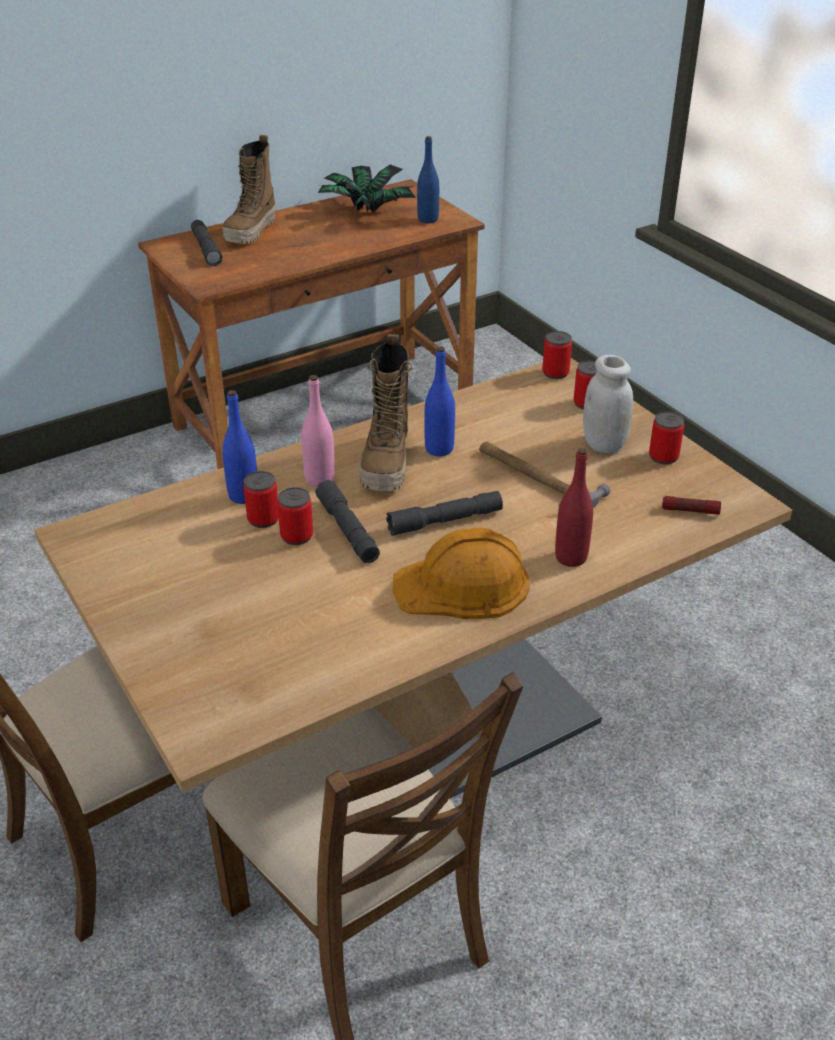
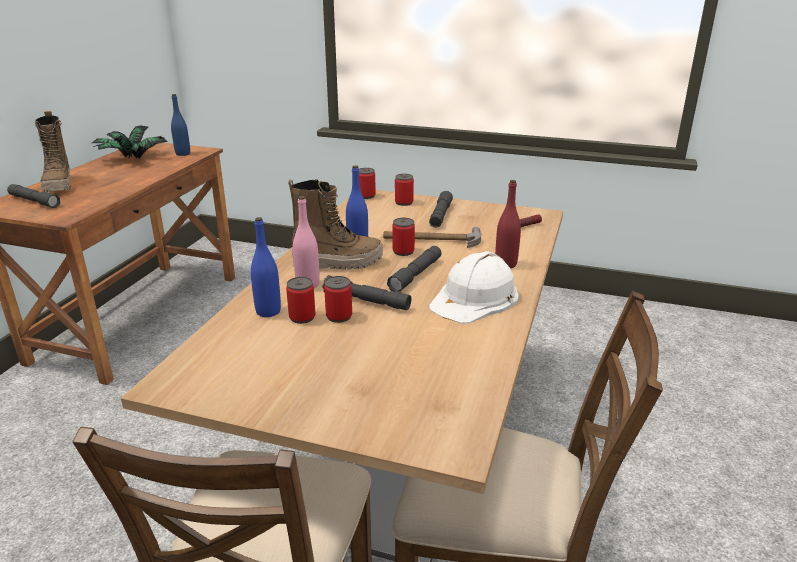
camera: 40 degrees left, 10 degrees down
(386, 464) = (338, 263): boot -> boot turned 60 degrees counterclockwise
(463, 586) = (475, 298): orange hard hat -> white hard hat
(604, 444) = (440, 215): white jar -> grey flashlight
(663, 457) = (476, 210): can -> can (403, 251)

